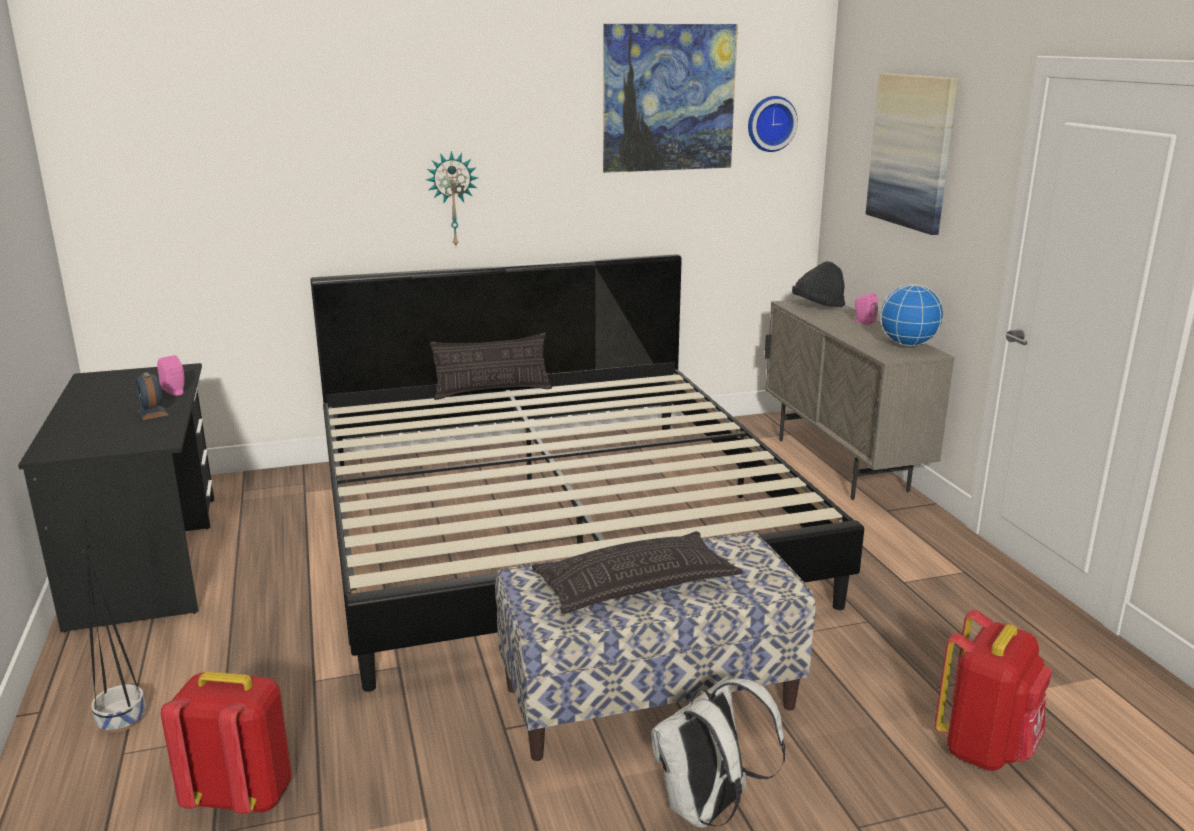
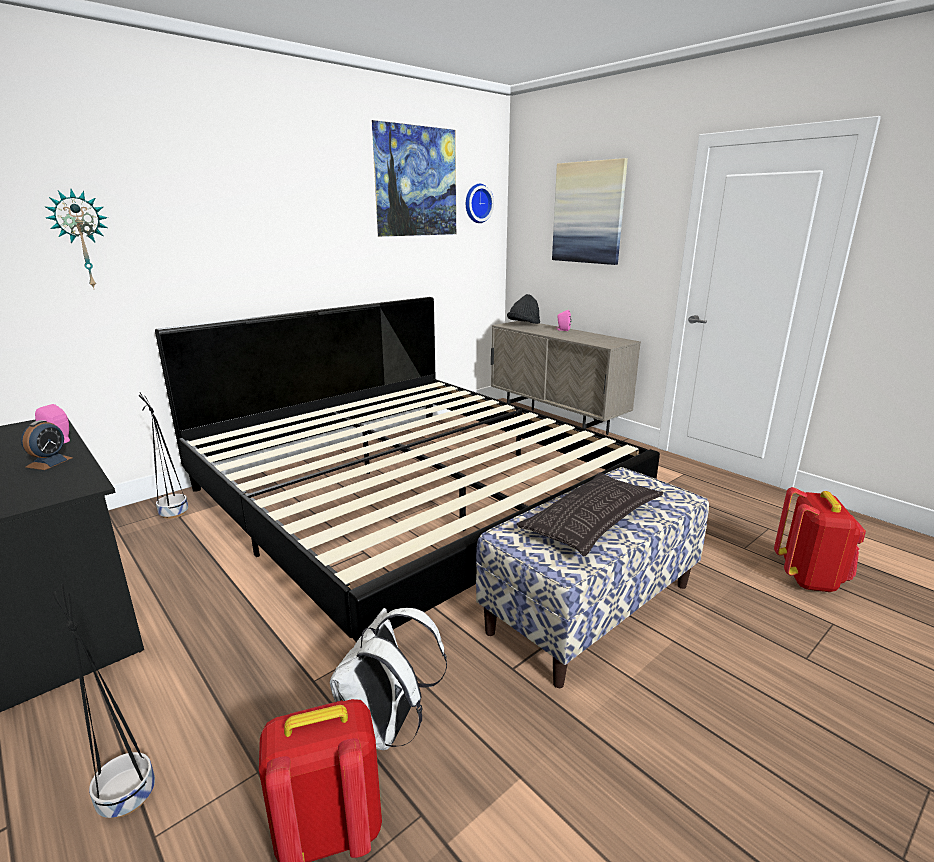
camera: 25 degrees left, 0 degrees up
(152, 413) = (49, 462): alarm clock -> alarm clock turned 105 degrees counterclockwise
(301, 486) = (173, 513): none -> black planter
(452, 199) = (270, 257): wall clock -> wall clock (81, 240)
(492, 391) = (318, 410): pillow -> none
(708, 809) = (712, 681): white backpack -> white backpack (387, 728)
(907, 344) = (606, 338): globe -> none

